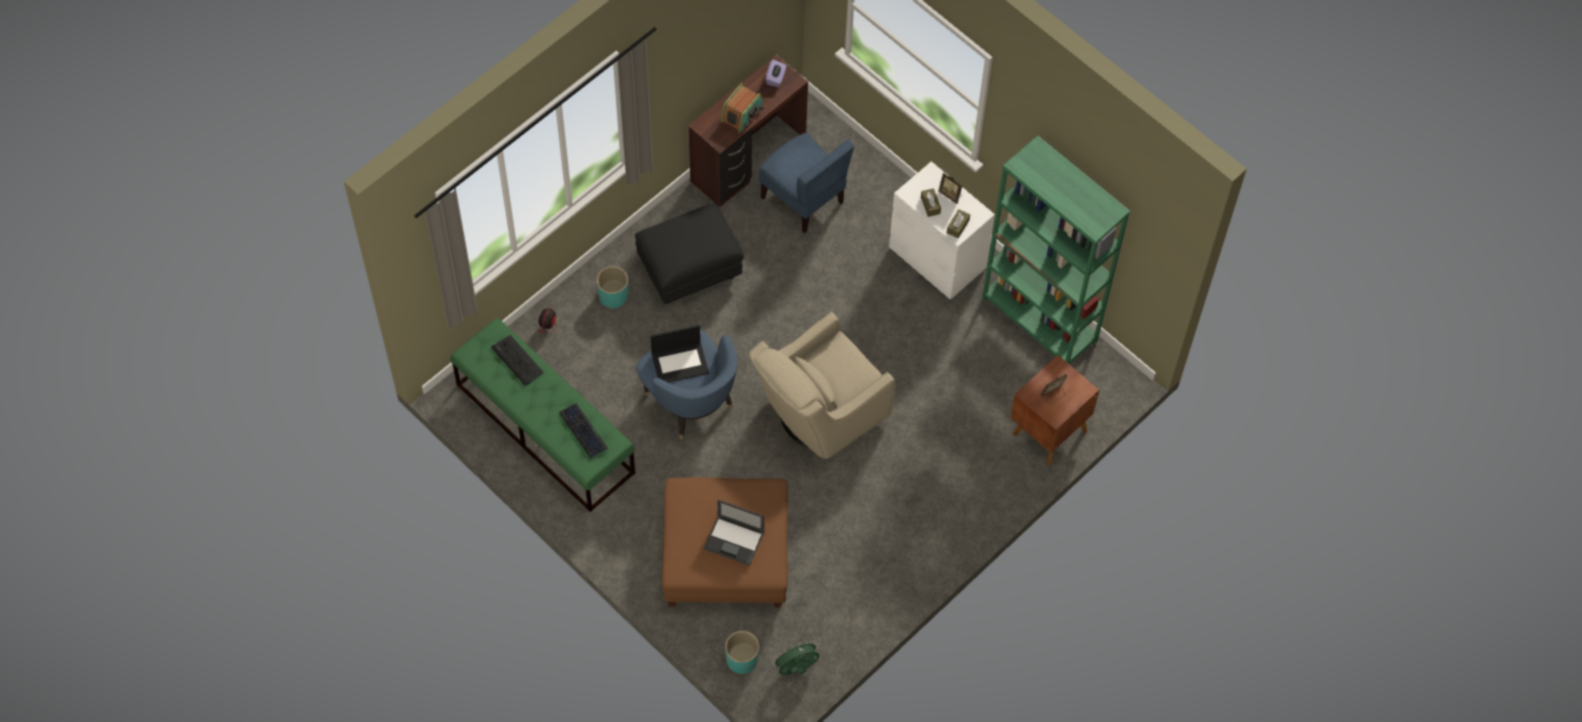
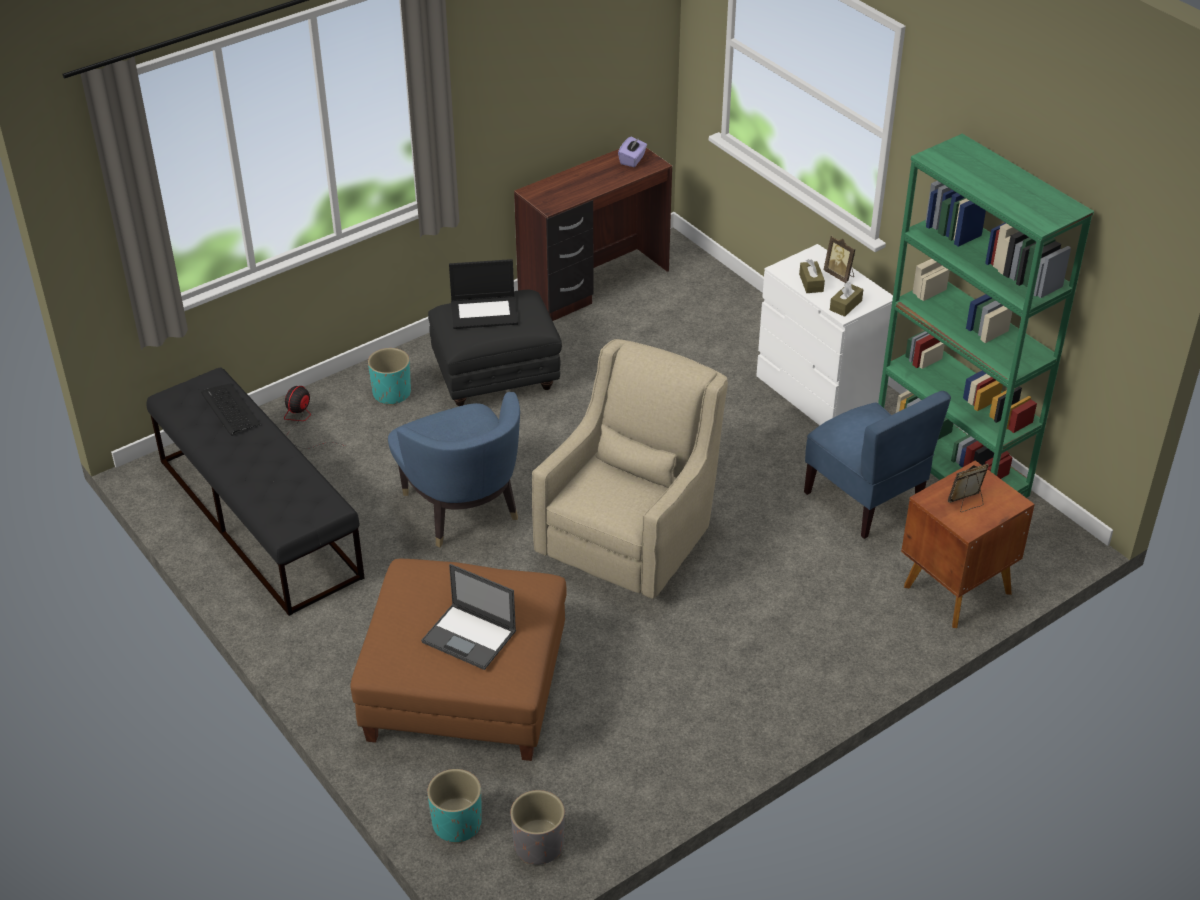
camera: 10 degrees right, 20 degrees down
(544, 428) = (258, 517): green bench -> black bench
(583, 431) = (292, 490): keyboard -> none
(680, 362) = (448, 433): laptop -> laptop (485, 312)
(742, 113) = (584, 185): radio -> none
(796, 669) = (538, 846): green fan -> grey planter
(803, 199) = (655, 324): blue chair -> blue chair (865, 500)
(817, 415) = (631, 539): beige armchair -> beige armchair turned 150 degrees clockwise

